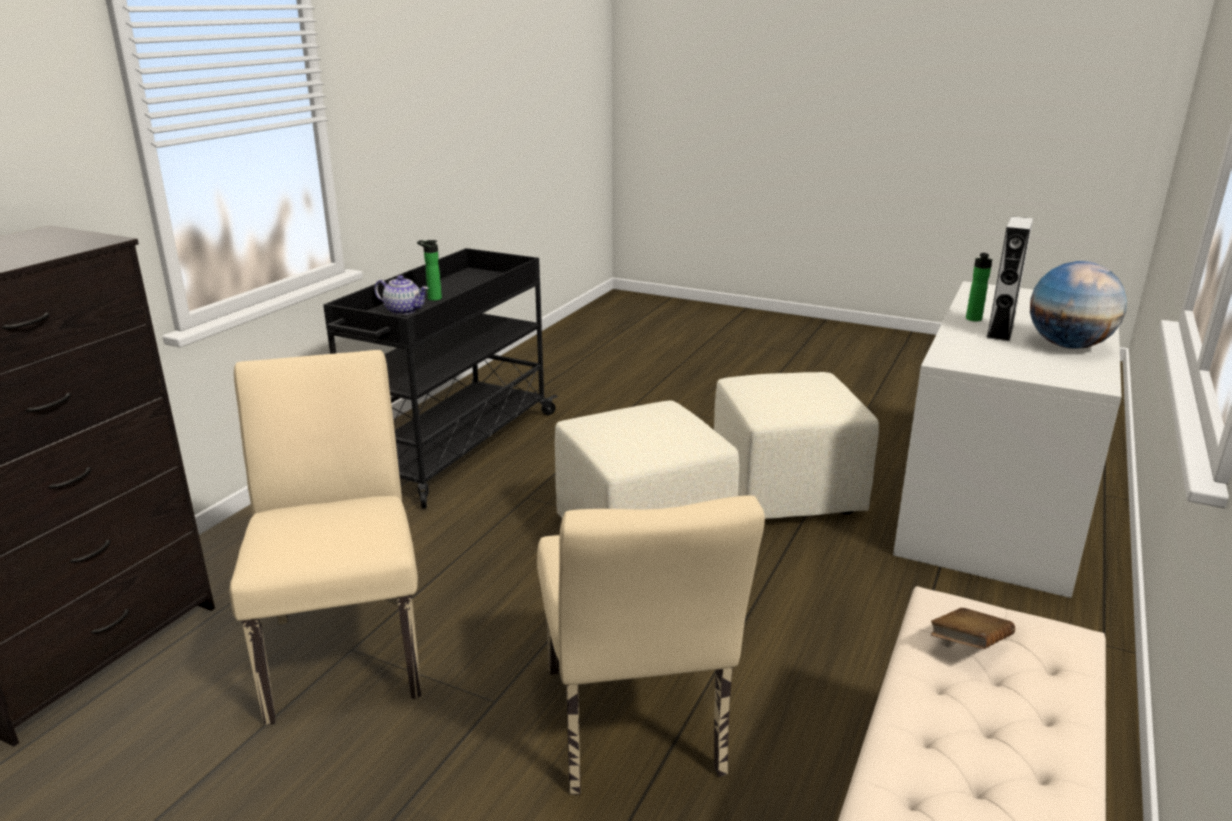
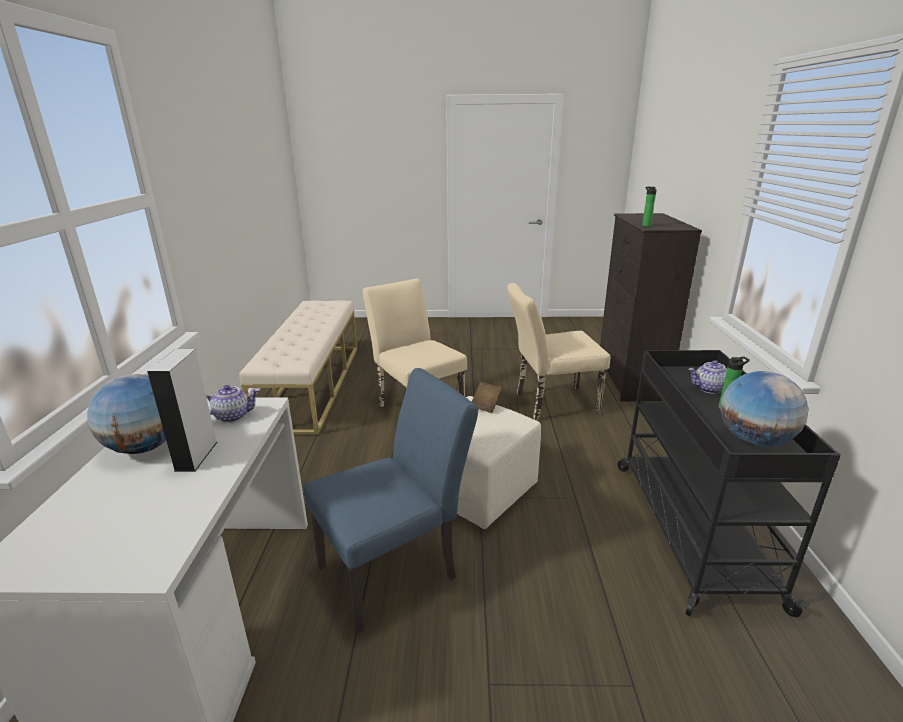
camera: 155 degrees right, 0 degrees up
(345, 646) = (550, 404): beige chair -> beige chair turned 120 degrees clockwise
(471, 283) = (753, 440): none -> globe
(784, 491) = (397, 568): beige ottoman -> blue chair
(969, 645) = (294, 354): brown book -> brown book (486, 405)
(973, 320) = (212, 471): bottle -> bottle (645, 225)
(985, 356) = (233, 416): none -> teapot

